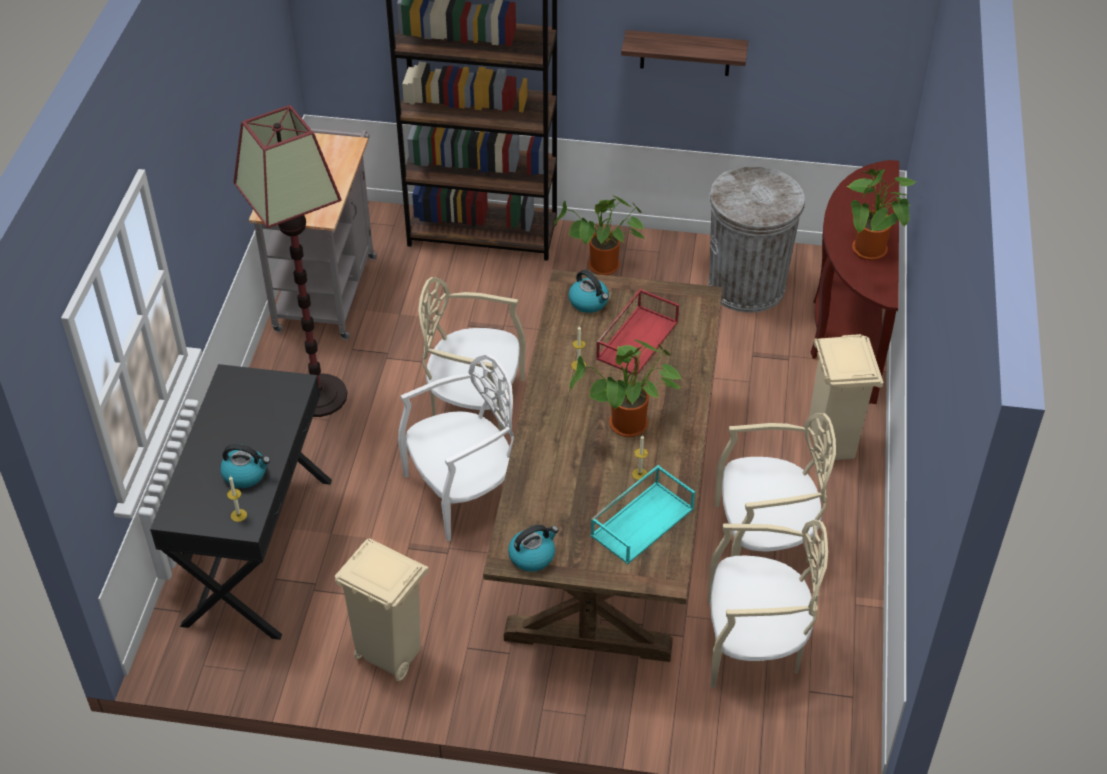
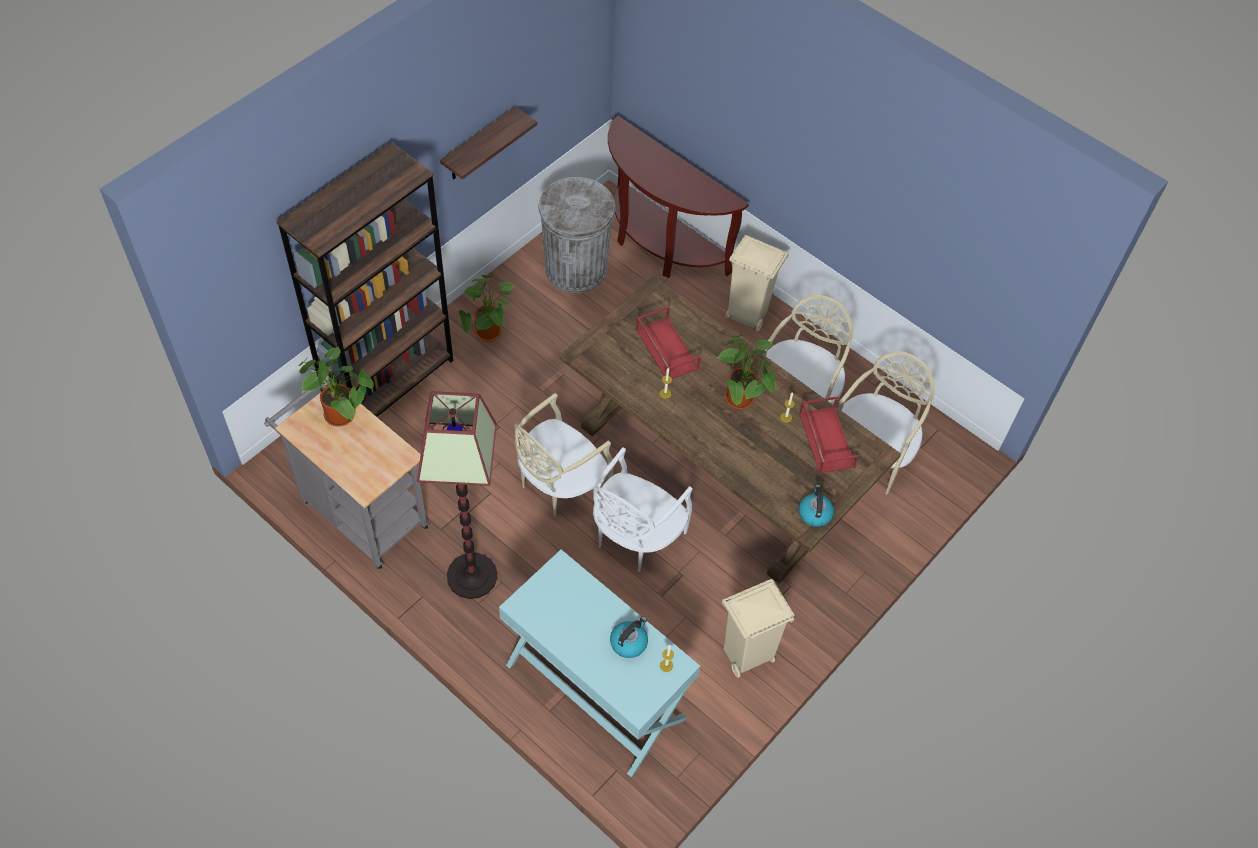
camera: 60 degrees left, 10 degrees up
(258, 550) = (595, 691): black console table -> turquoise console table
(462, 492) = (635, 536): white chair -> white chair turned 150 degrees counterclockwise
(589, 302) = (610, 353): kettle -> none
(642, 521) = (825, 439): turquoise tray -> red tray
(871, 253) = (691, 184): potted plant -> potted plant (343, 416)

